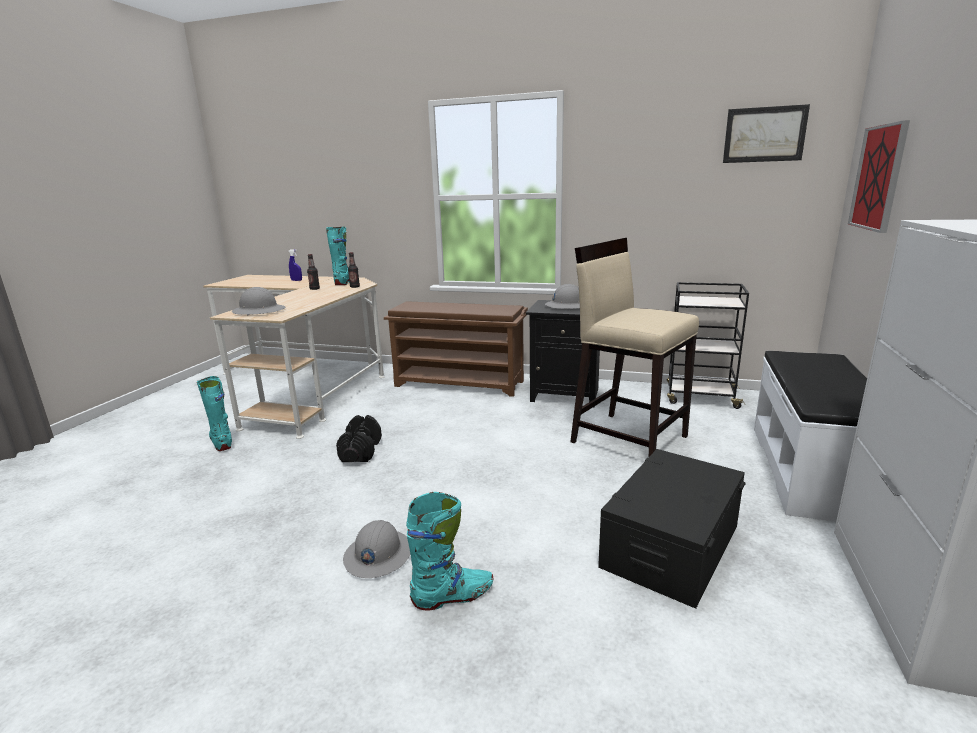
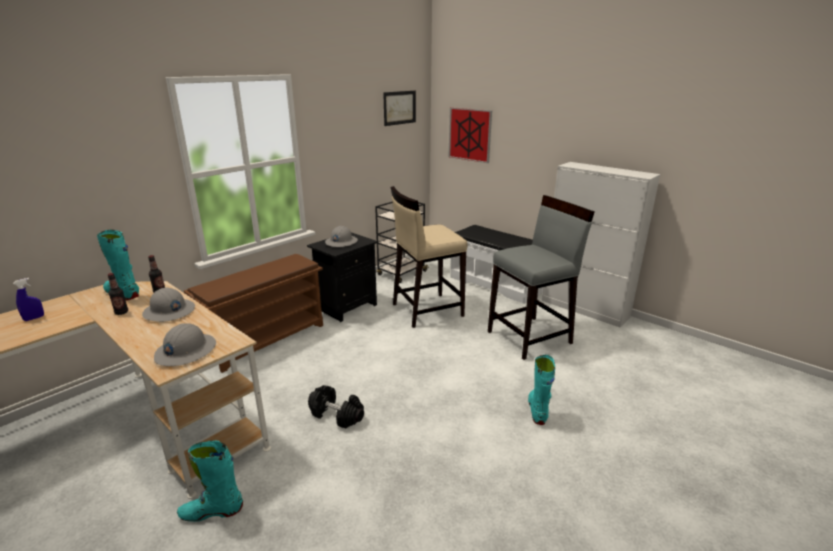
camera: 65 degrees left, 5 degrees up
(377, 555) = (486, 431): grey hard hat -> grey hard hat (169, 312)
(671, 546) = (530, 337): black storage box -> grey stool

